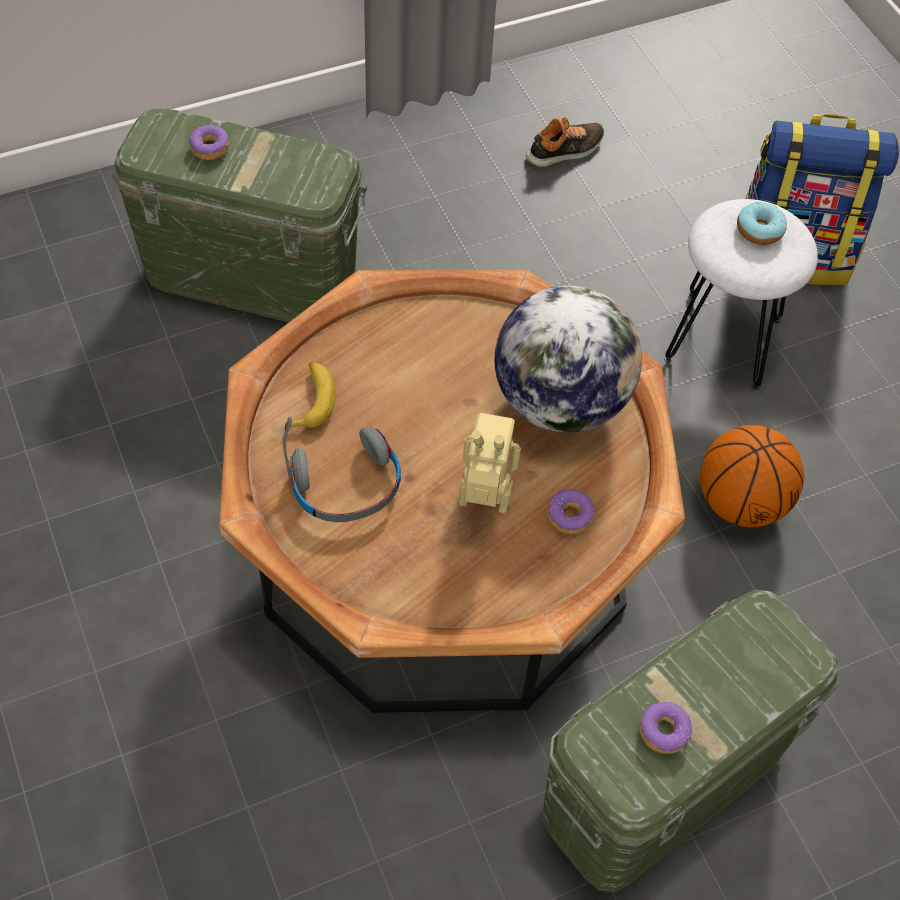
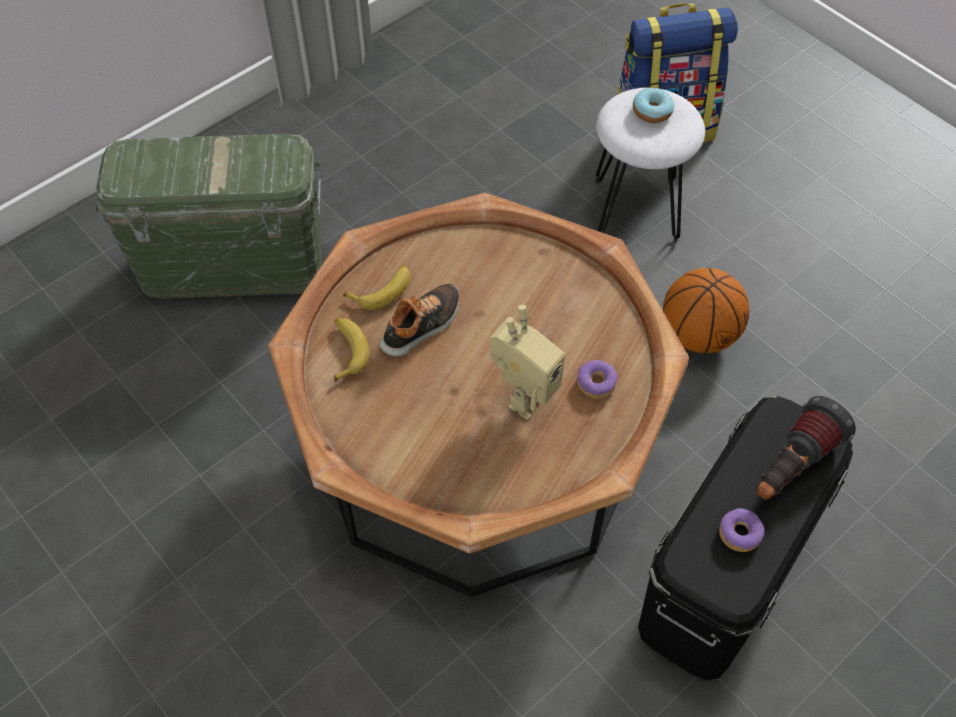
camera: 15 degrees left, 0 degrees up
(210, 148) = (177, 163): donut -> none
(346, 485) = (404, 413): grey headphones -> none
(375, 346) = (382, 290): none -> banana
(483, 505) = (523, 395): toy robot -> toy robot turned 135 degrees clockwise
(560, 401) = (551, 292): globe -> none
(565, 151) = (454, 91): shoe -> shoe (422, 326)
(663, 783) = (723, 577): green storage box -> black storage box
(755, 676) = (792, 467): none -> flashlight

